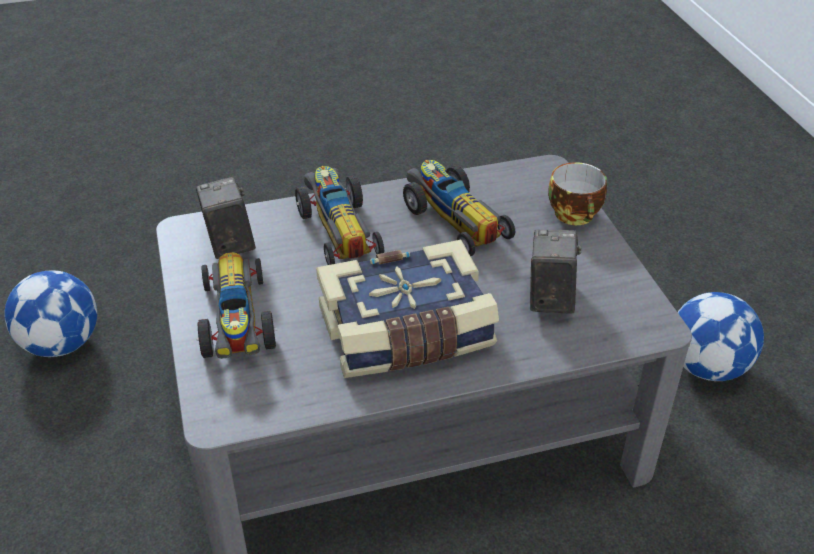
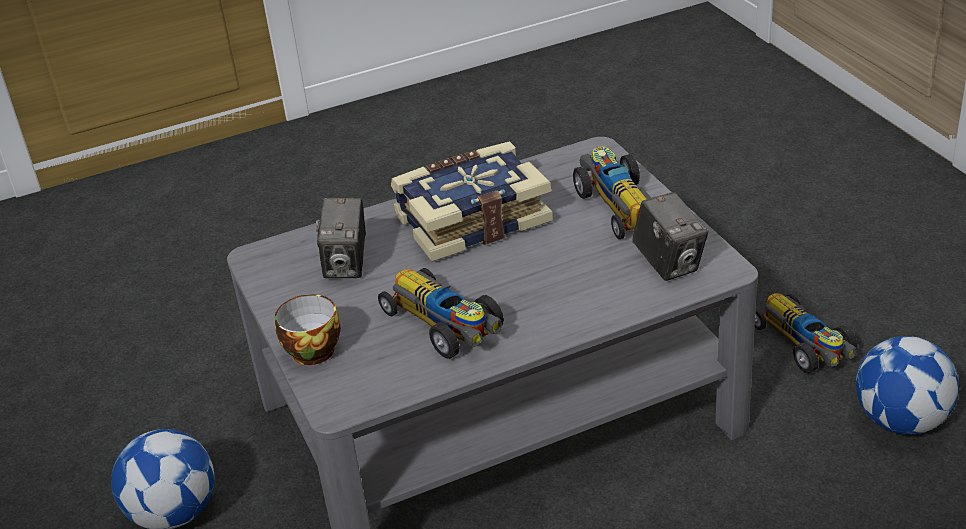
camera: 175 degrees right, 5 degrees down
(339, 228) = (565, 296): toy car -> toy car (804, 344)

